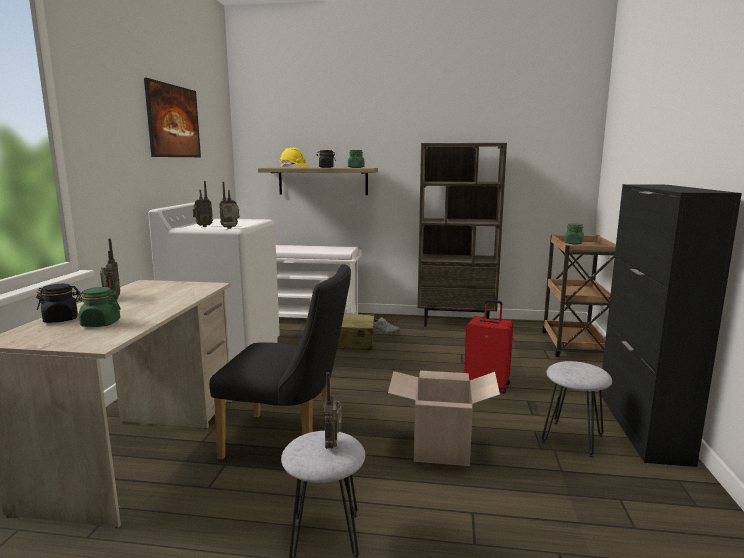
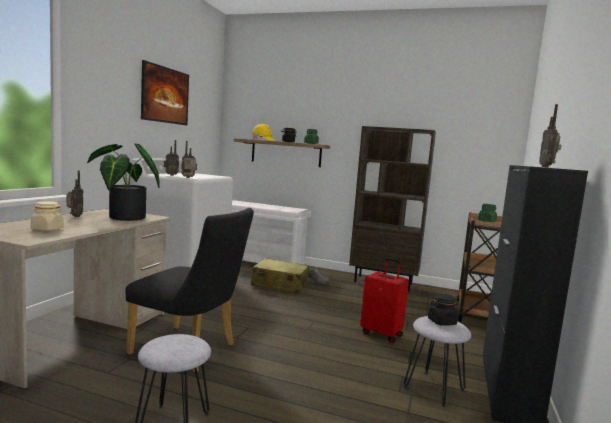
camera: 10 degrees right, 5 degrees down
(61, 319) = (24, 223): black jar -> black jar (442, 322)
(100, 324) = (47, 229): green jar -> beige jar
(175, 293) = (123, 218): none -> potted plant
(333, 445) = (184, 345): radio -> radio (547, 167)
(441, 449) = (310, 377): cardboard box -> none

